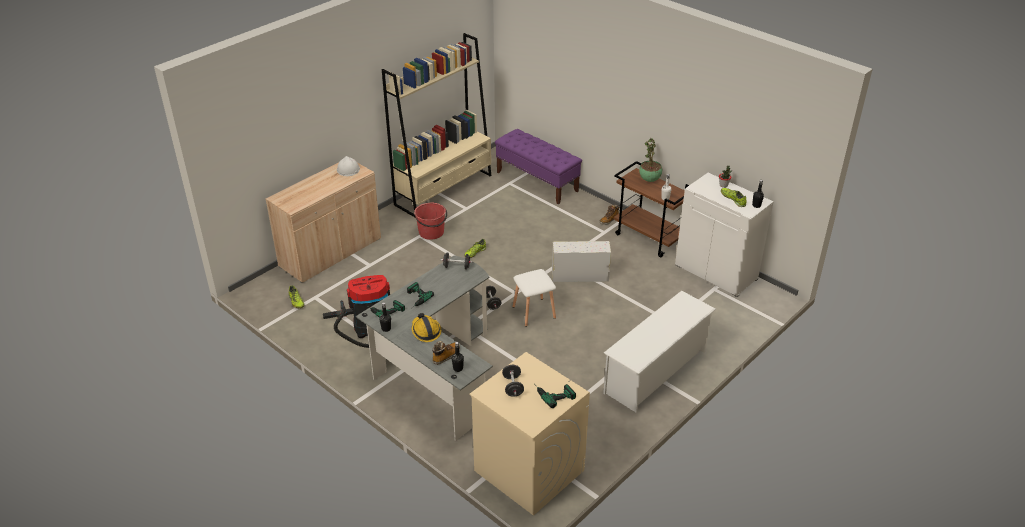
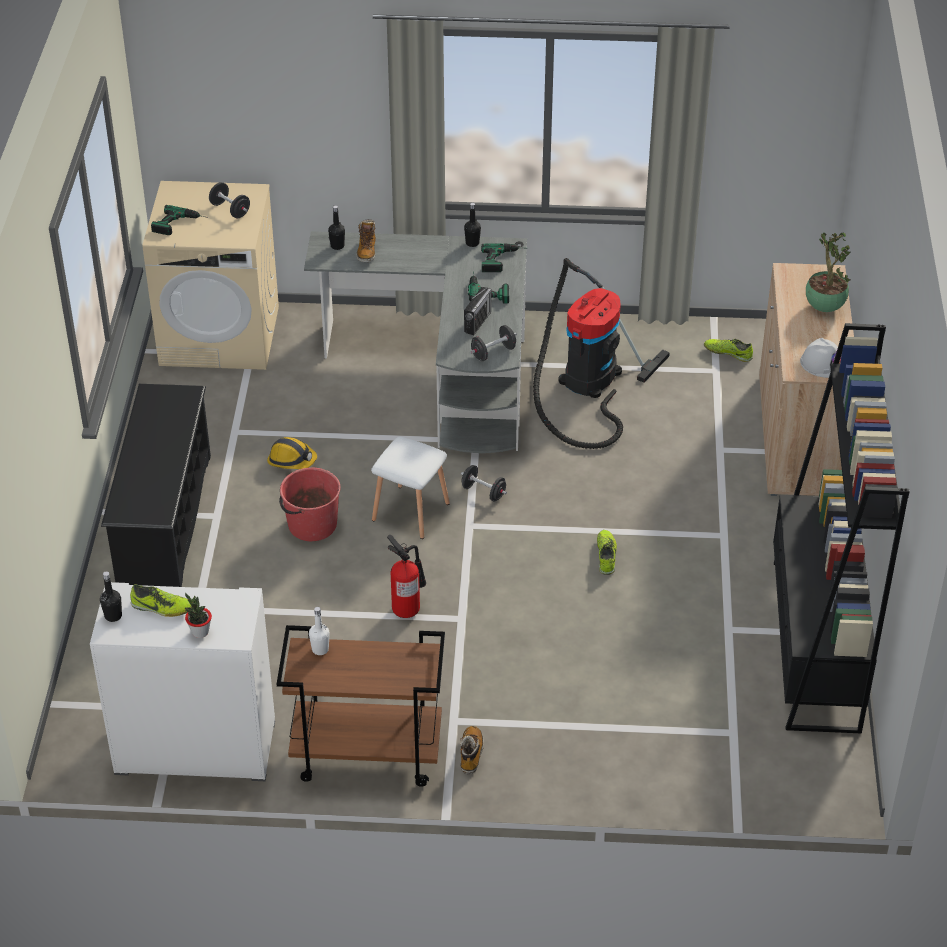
camera: 140 degrees right, 5 degrees up
(425, 331) = (424, 263): hard hat -> hard hat (292, 460)
(431, 232) = (715, 551): red bucket -> red bucket (311, 525)
(443, 285) = (477, 322): none -> radio
(444, 190) = (815, 645): beige bookcase -> black bookcase
(537, 182) = (690, 768): purple bench -> none
(579, 276) = (408, 607): white storage box -> fire extinguisher
(649, 180) = (384, 678): potted plant -> potted plant (823, 306)
(656, 372) = (164, 520): white shoe rack -> black shoe rack

